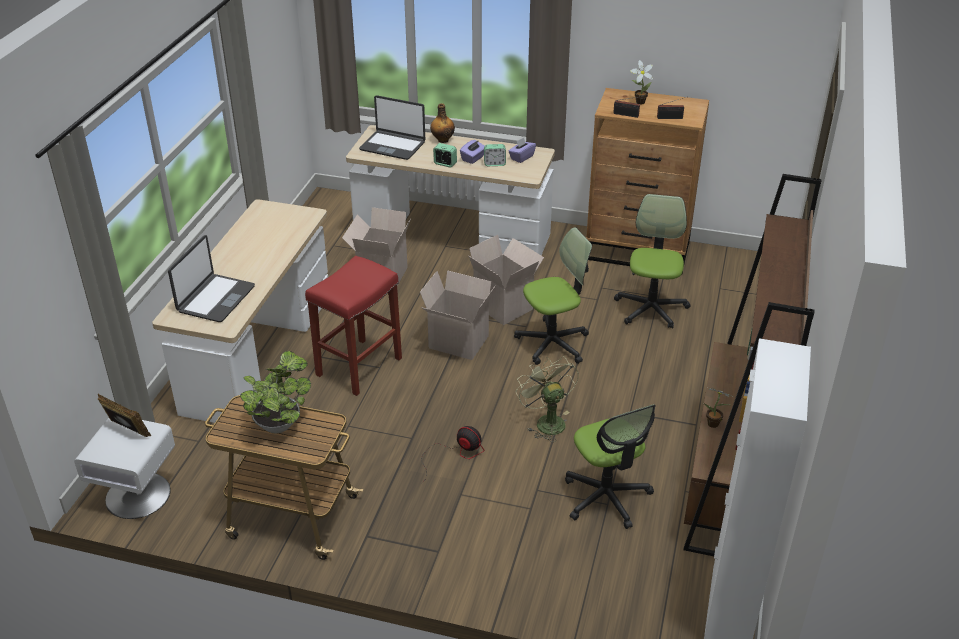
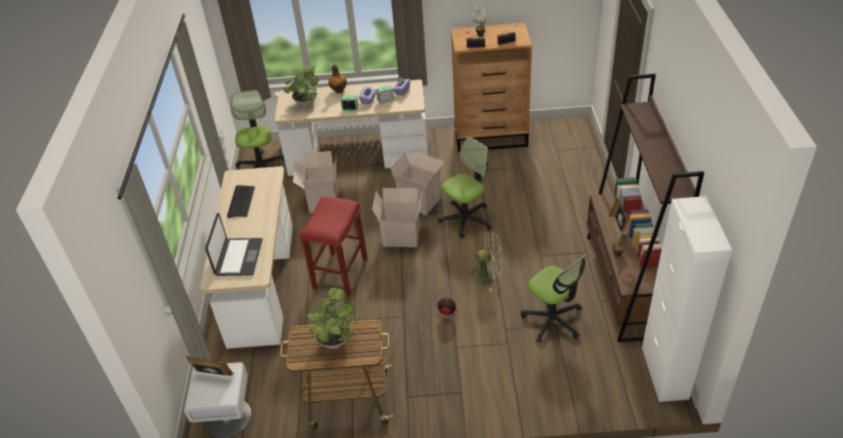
camera: 15 degrees left, 5 degrees up
(254, 237) = (241, 202): none -> keyboard
(393, 146) = (305, 104): laptop -> potted plant
(546, 421) = (488, 277): green fan -> green fan turned 135 degrees clockwise
(651, 308) = (519, 177): office chair -> office chair (261, 167)
(729, 392) = (616, 228): none -> picture frame

